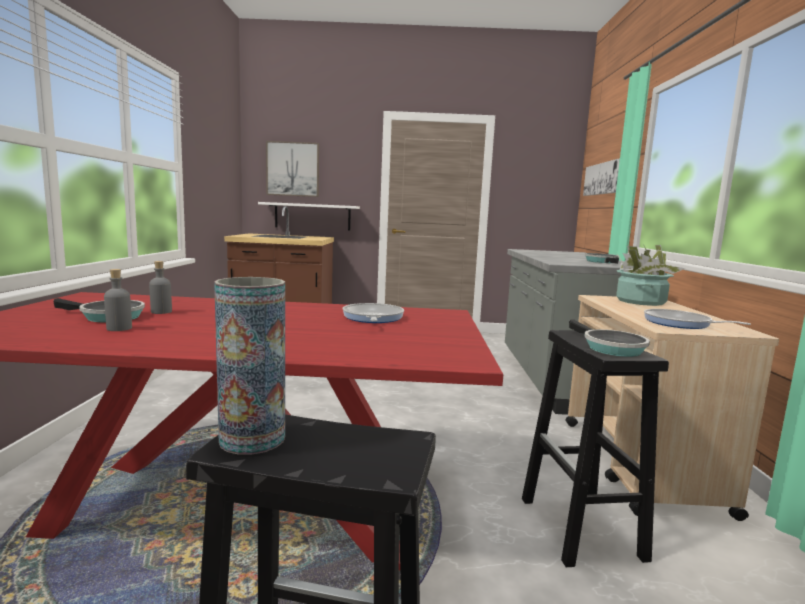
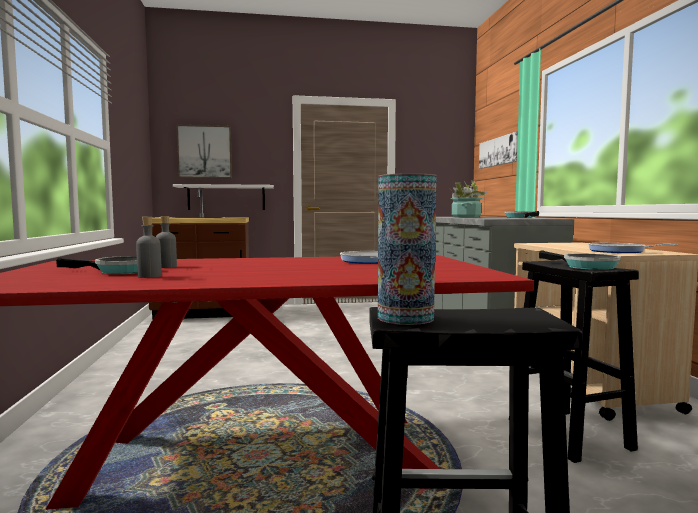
camera: 10 degrees left, 5 degrees down
(640, 301) = (568, 244): potted plant -> potted plant (466, 217)

